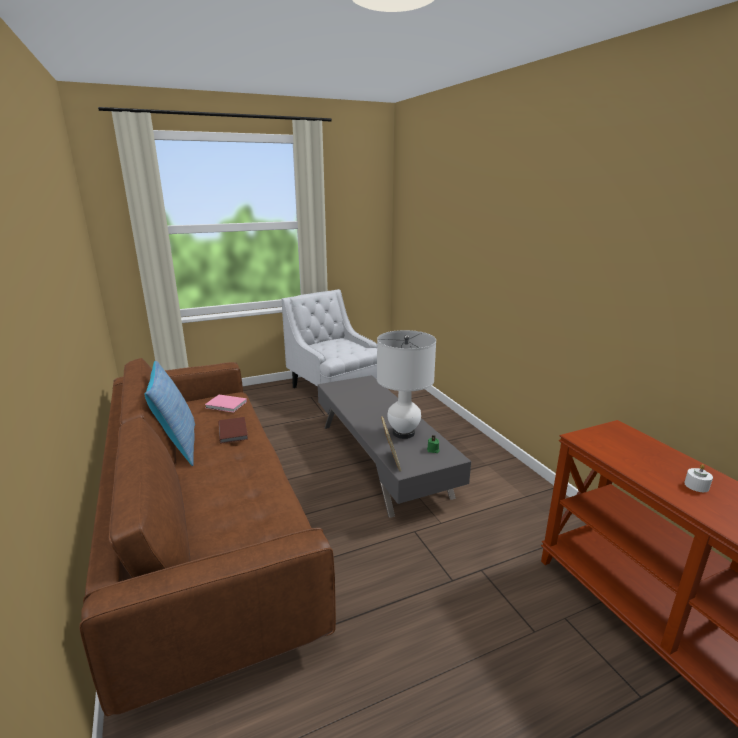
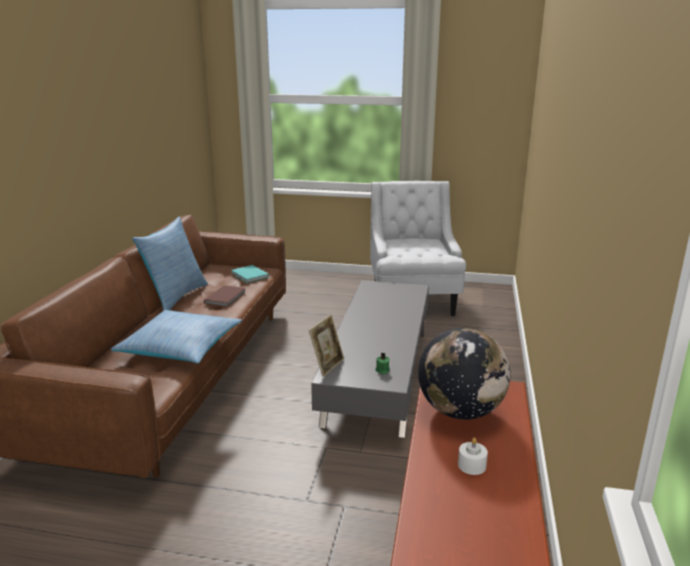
camera: 35 degrees right, 0 degrees up
(226, 405) = (249, 276): pink book -> turquoise book
(256, 491) = (180, 347): none -> pillow
(403, 433) = (377, 346): white table lamp -> none
(627, 453) = (460, 411): none -> globe

